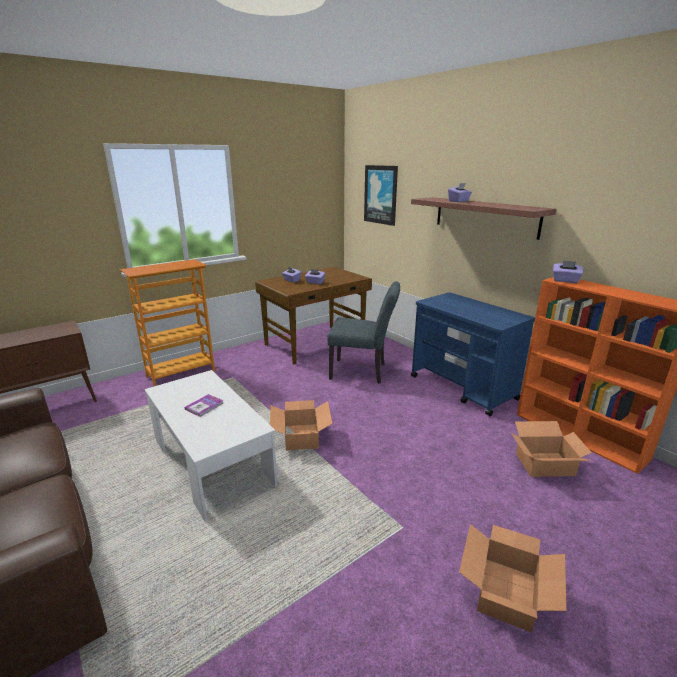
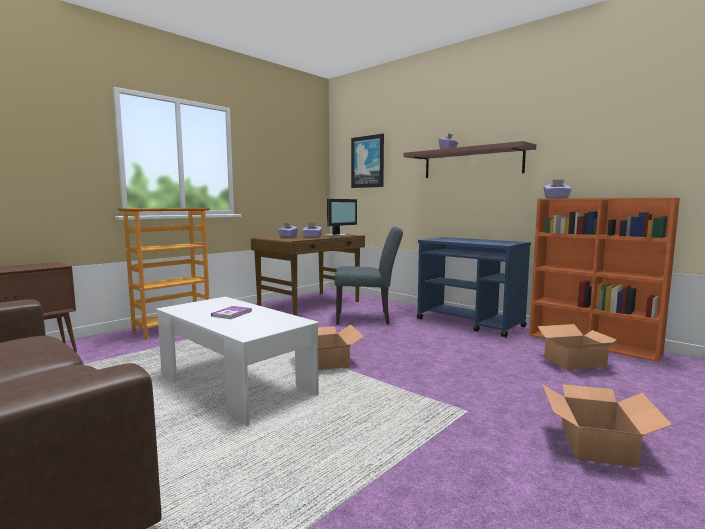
camera: 10 degrees left, 15 degrees down
(342, 279) = (337, 236): none -> monitor

